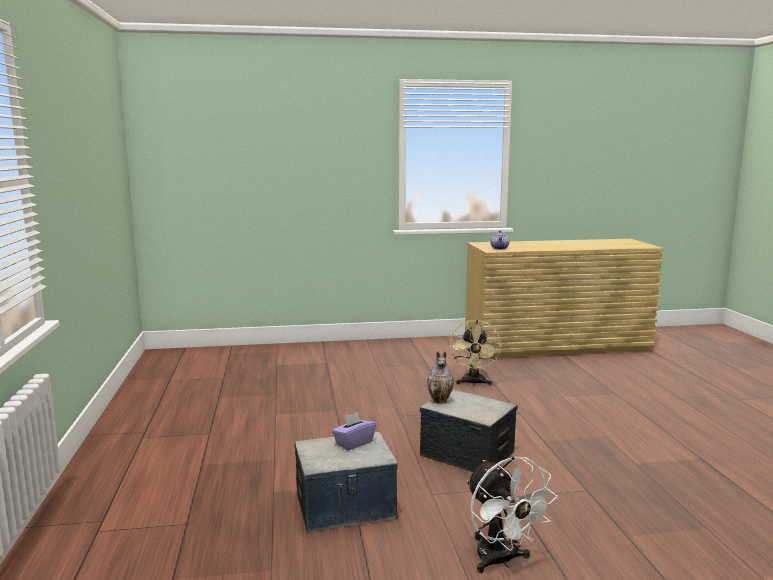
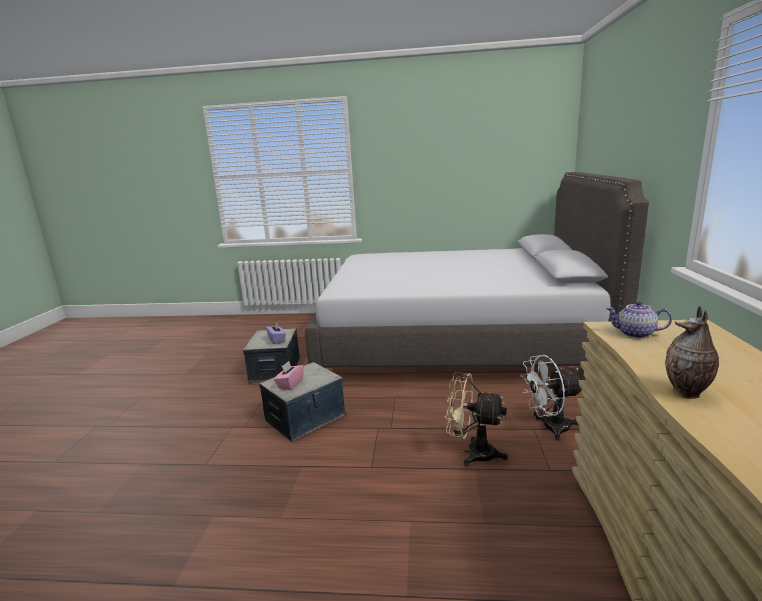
camera: 105 degrees right, 5 degrees up
(243, 395) = (456, 342): none -> grey bed
(440, 401) = (317, 369): vase -> vase (687, 393)
(482, 408) = (290, 384): none -> pink tissue box
(501, 561) = (180, 409): white fan -> white fan (549, 428)

